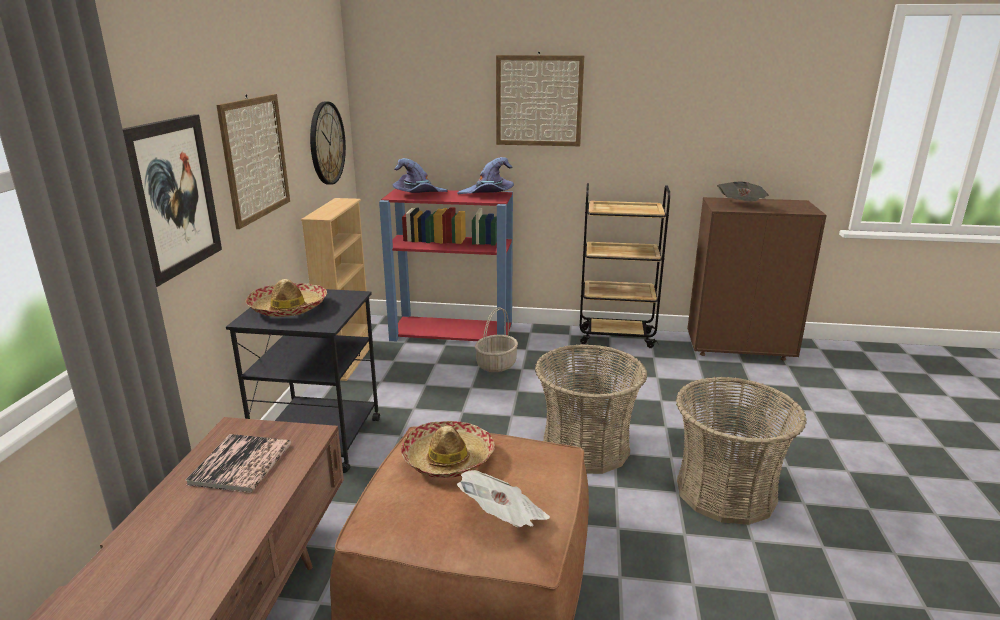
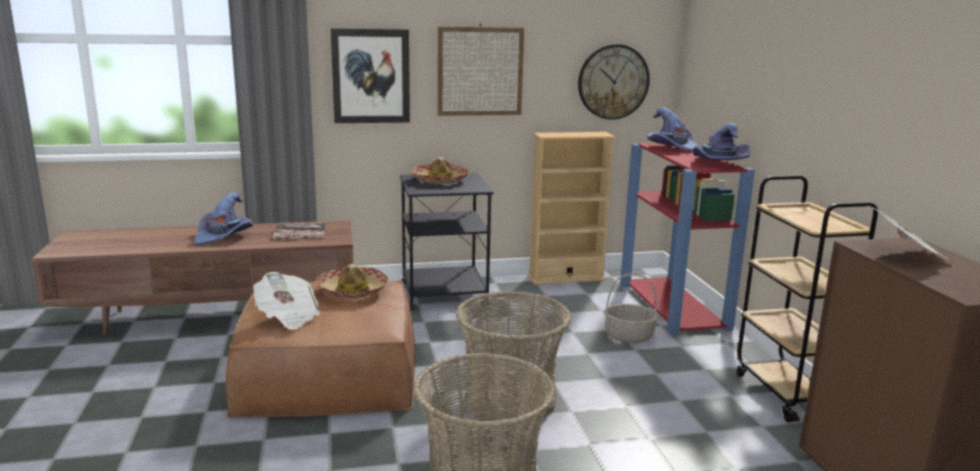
camera: 70 degrees right, 5 degrees down
(176, 547) = (224, 236): none -> purple hat
(539, 99) = (791, 63): picture -> none

